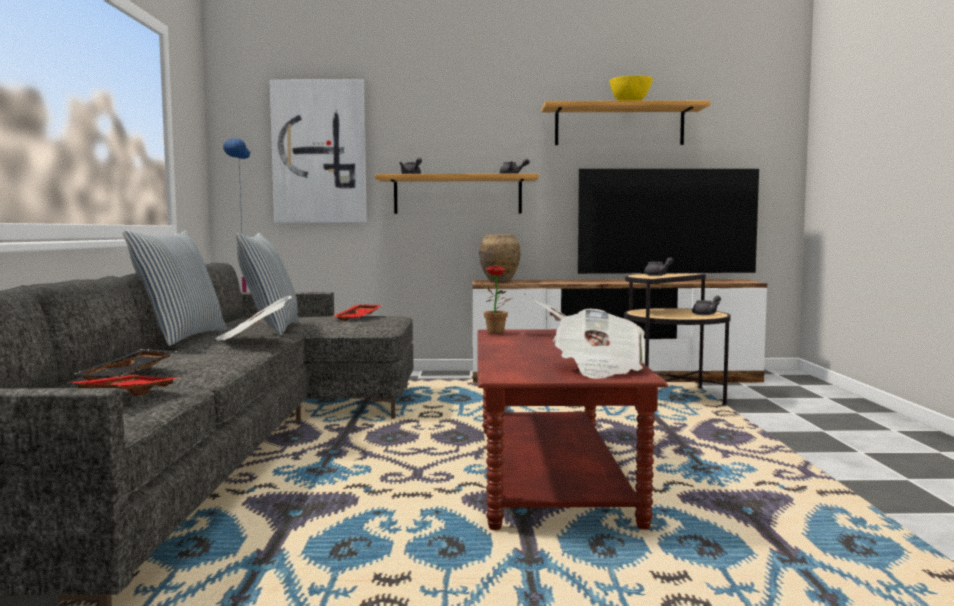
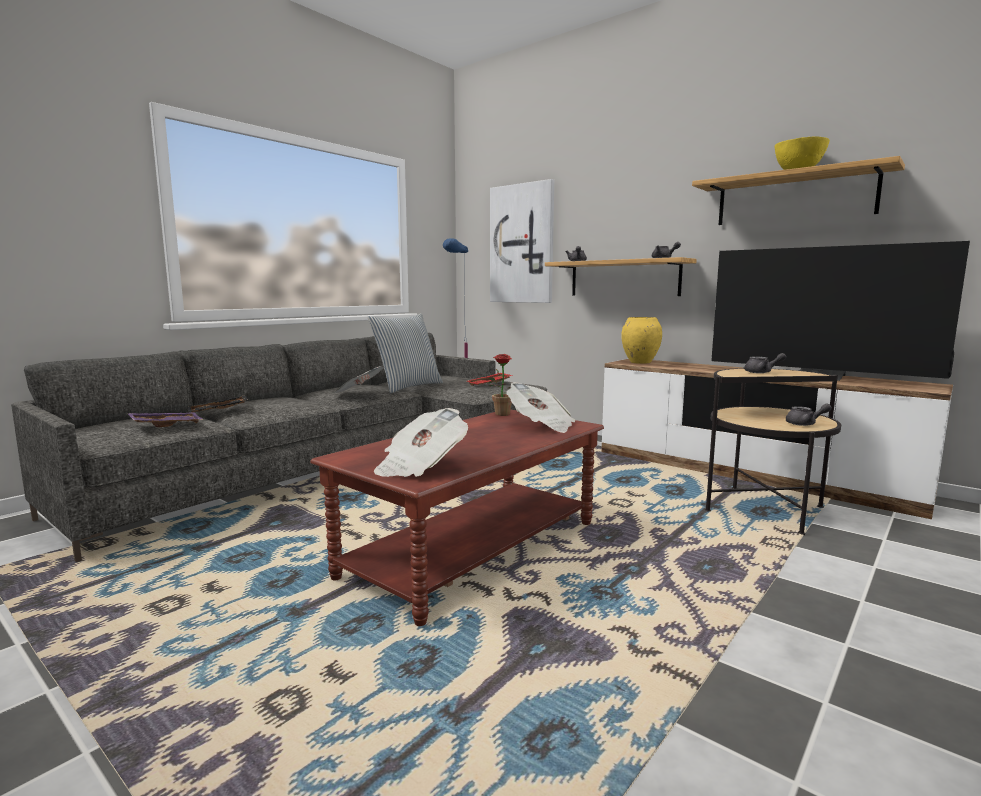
camera: 40 degrees right, 5 degrees up
(126, 394) = (166, 425): red tray -> purple tray
(180, 337) = (335, 387): pillow -> none
(499, 281) = (640, 362): brown vase -> yellow vase

